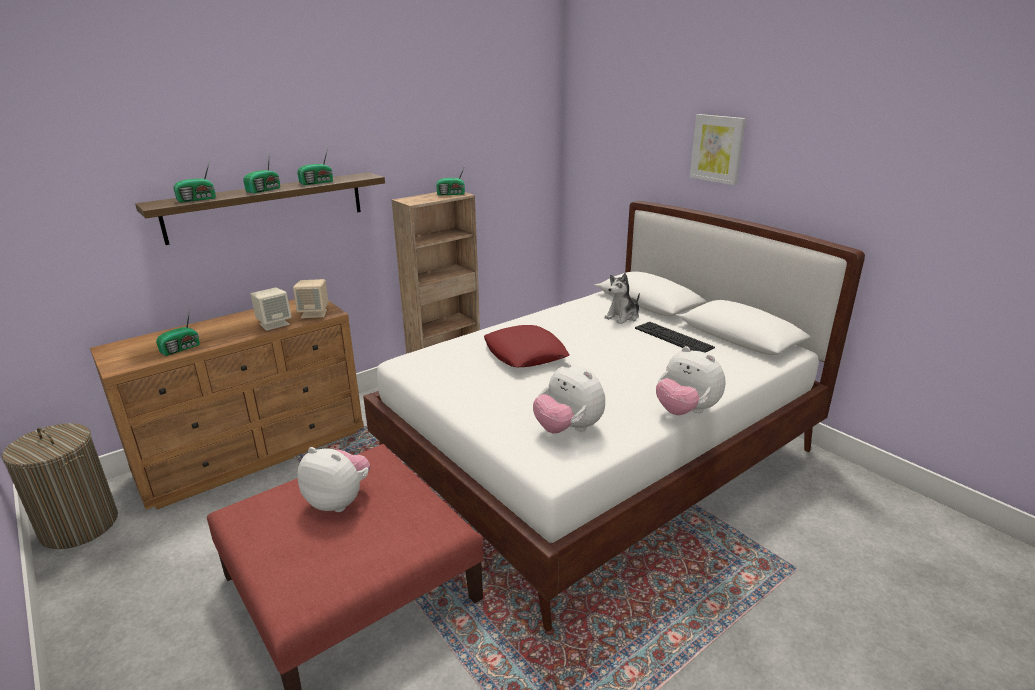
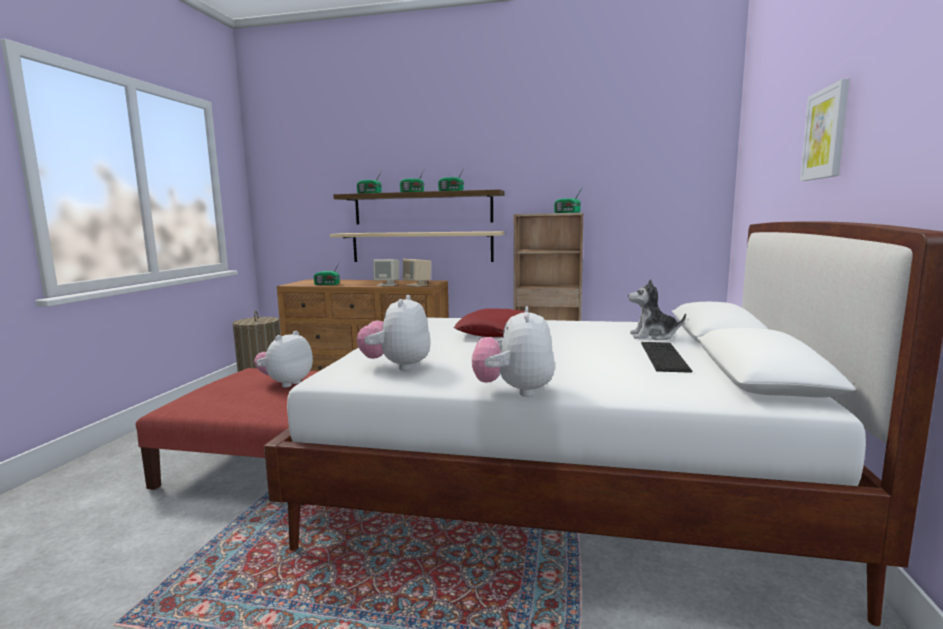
camera: 50 degrees right, 15 degrees down
(273, 258) = (421, 247): none -> beige shelf
(339, 501) = (286, 383): plush toy -> plush toy turned 135 degrees counterclockwise

